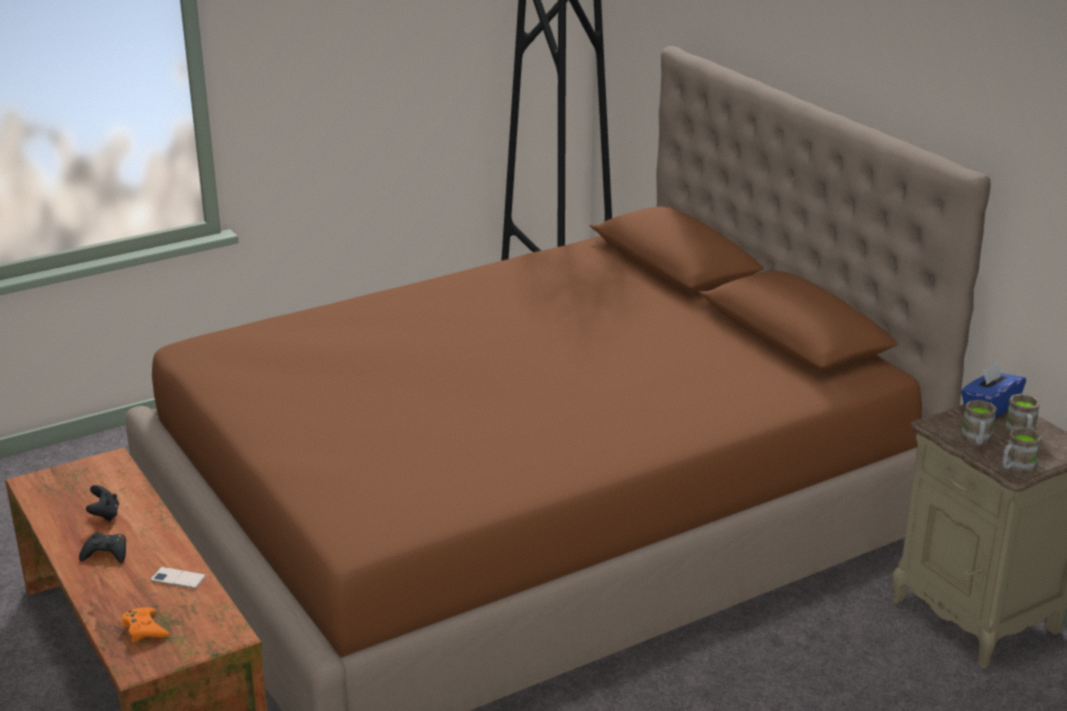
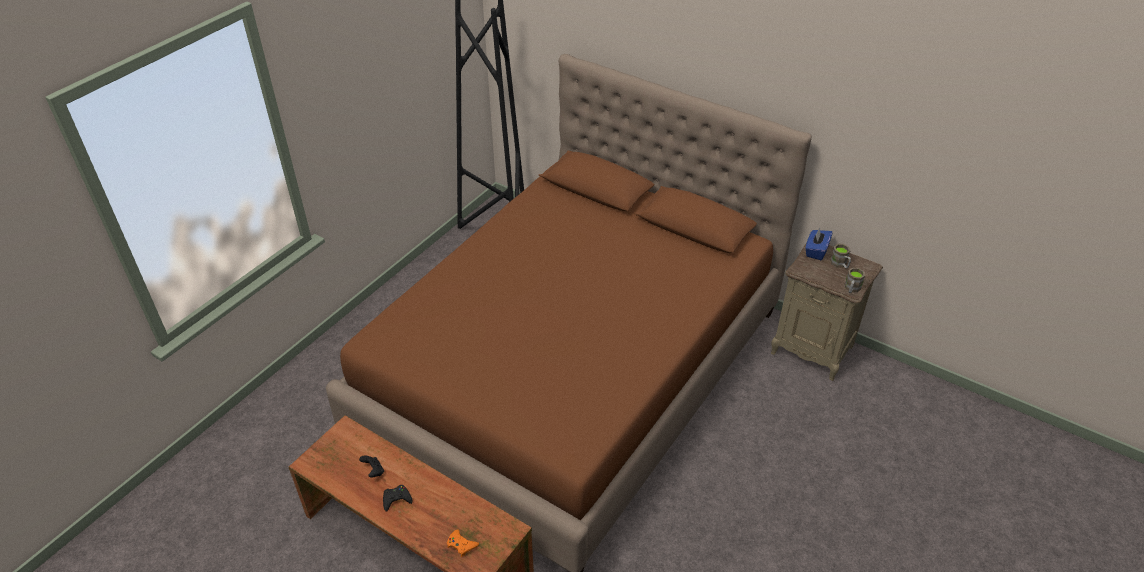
camera: 25 degrees left, 15 degrees up
(178, 578) = (453, 502): phone -> none
(976, 440) = (823, 276): brown mug -> none

